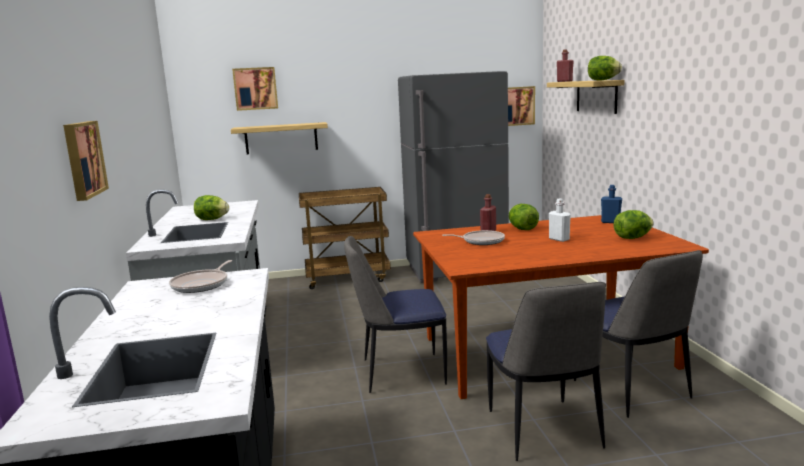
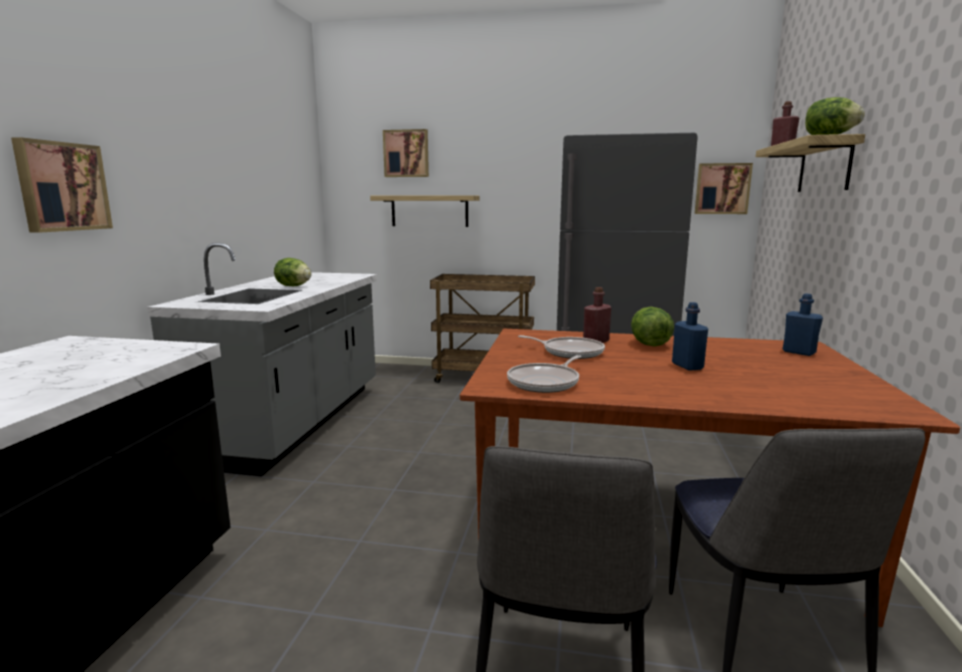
camera: 20 degrees right, 0 degrees up
(202, 284) = (110, 352): frying pan -> frying pan (545, 382)
(400, 372) = (438, 511): chair -> none
(559, 239) = (687, 366): white bottle -> blue bottle
(632, 238) = (815, 382): lettuce -> none

